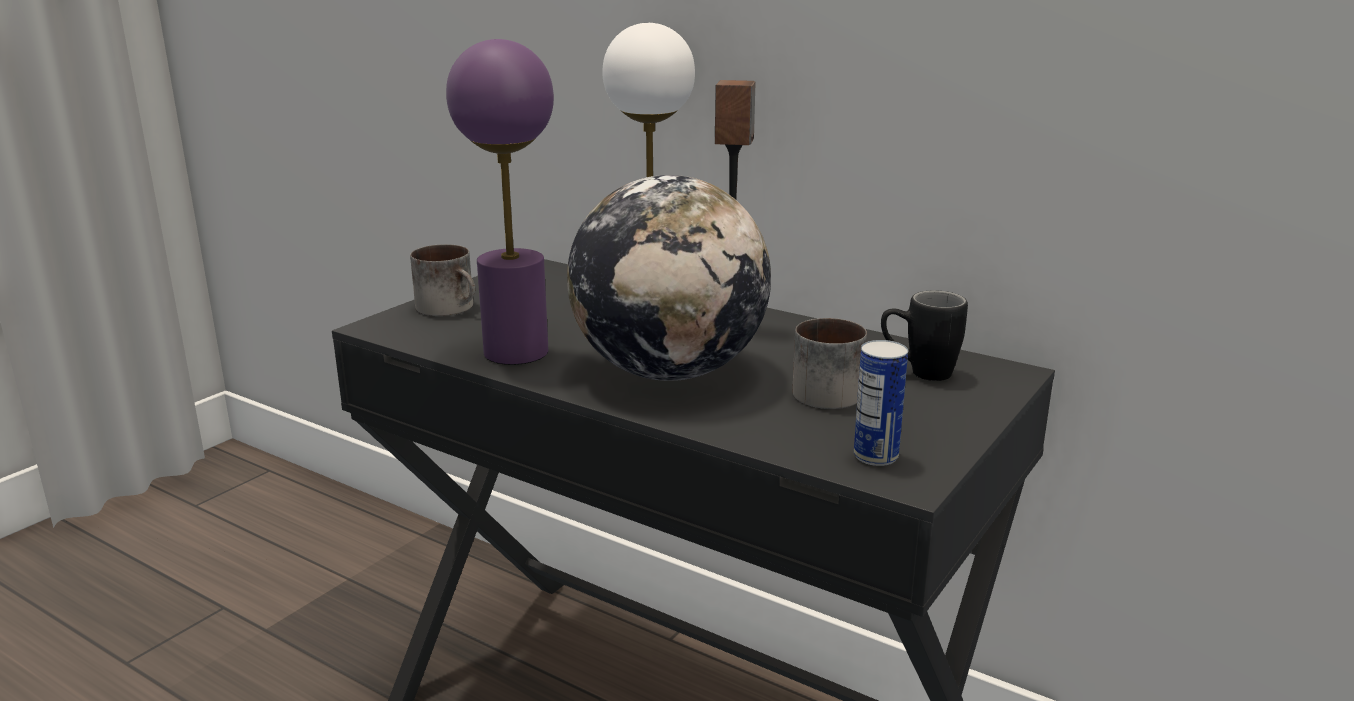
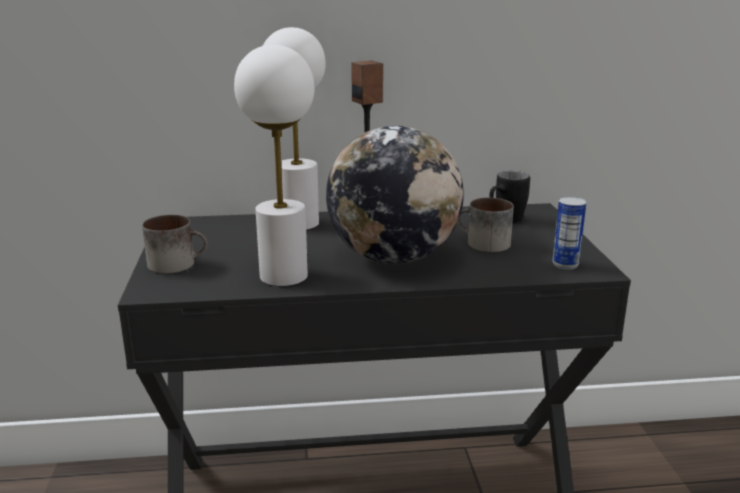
camera: 40 degrees left, 0 degrees up
(517, 352) = (284, 276): purple table lamp -> white table lamp

